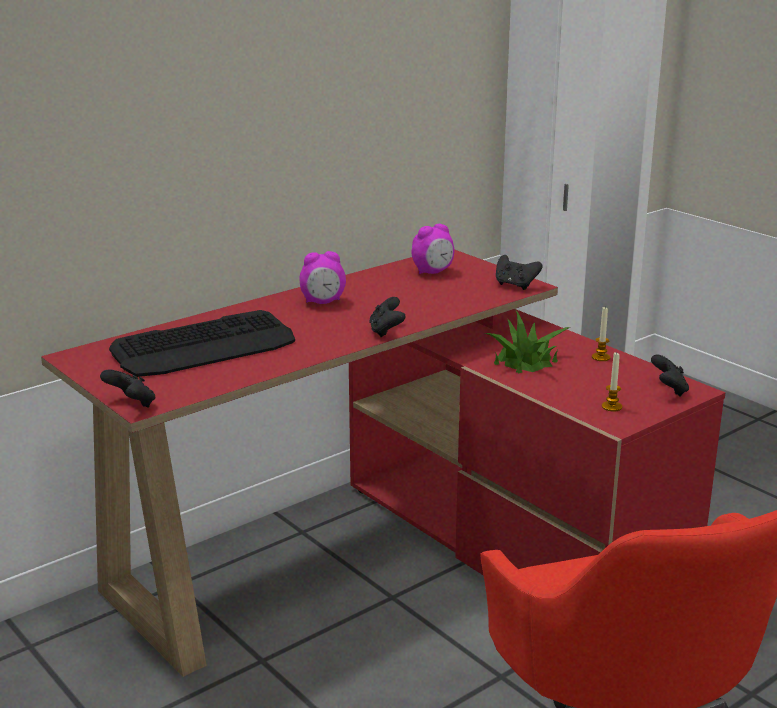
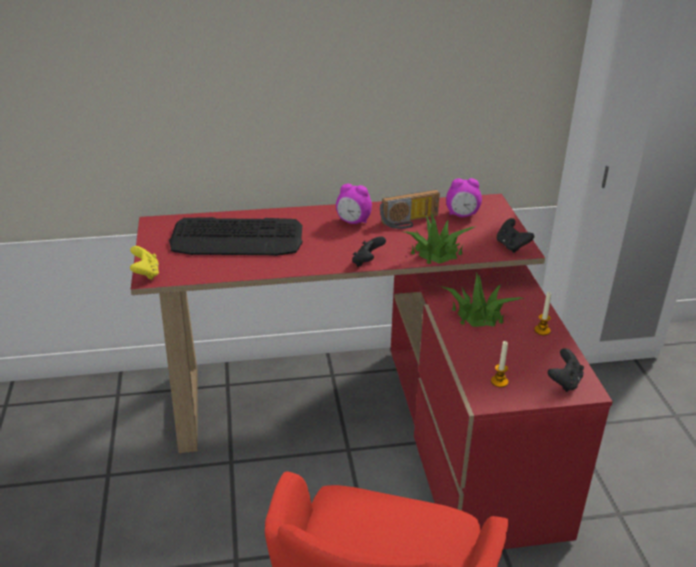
camera: 30 degrees right, 10 degrees up
(132, 404) = (146, 274): black game controller -> yellow game controller
(385, 289) = (410, 222): none -> radio
(447, 306) = (436, 252): none -> potted plant

